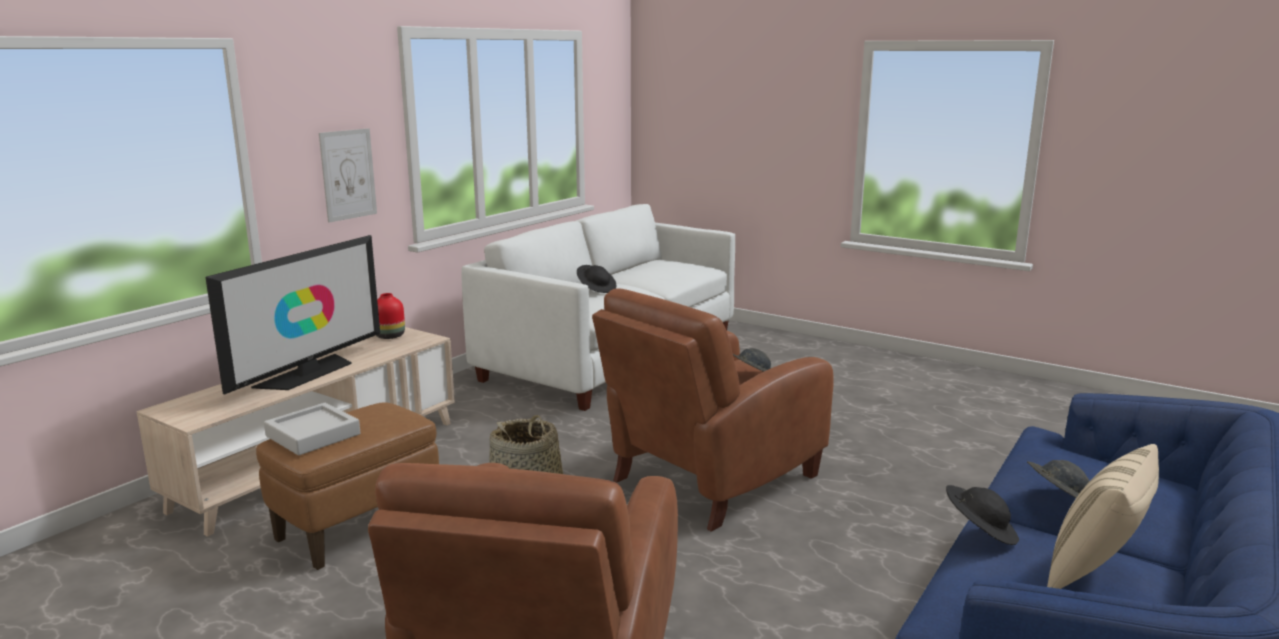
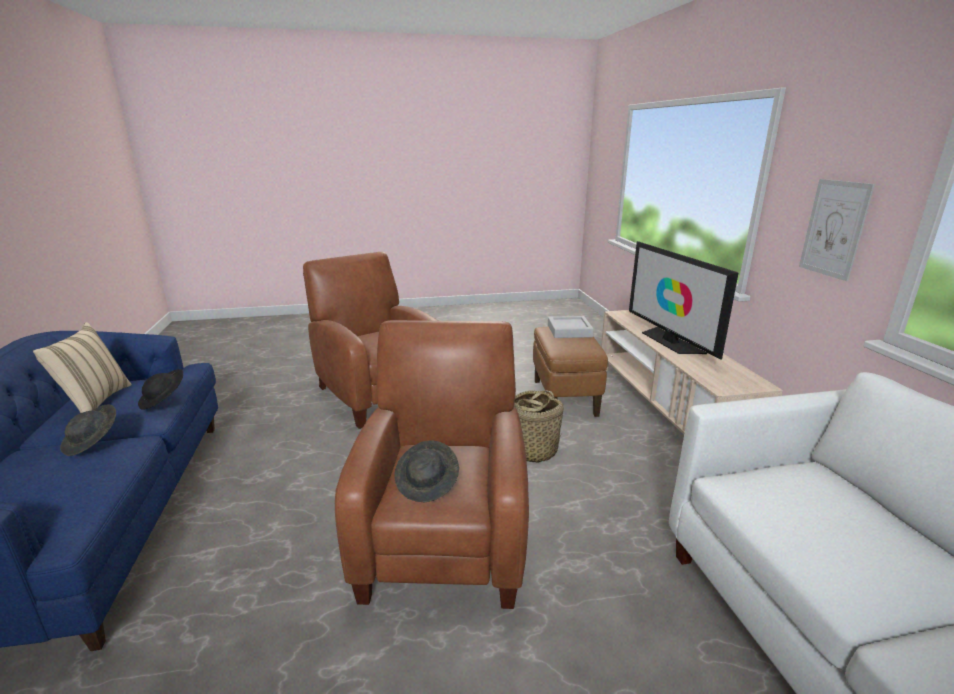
camera: 135 degrees right, 5 degrees up
(389, 336) = (745, 377): red vase -> none
(597, 289) = (861, 528): black hat -> none

